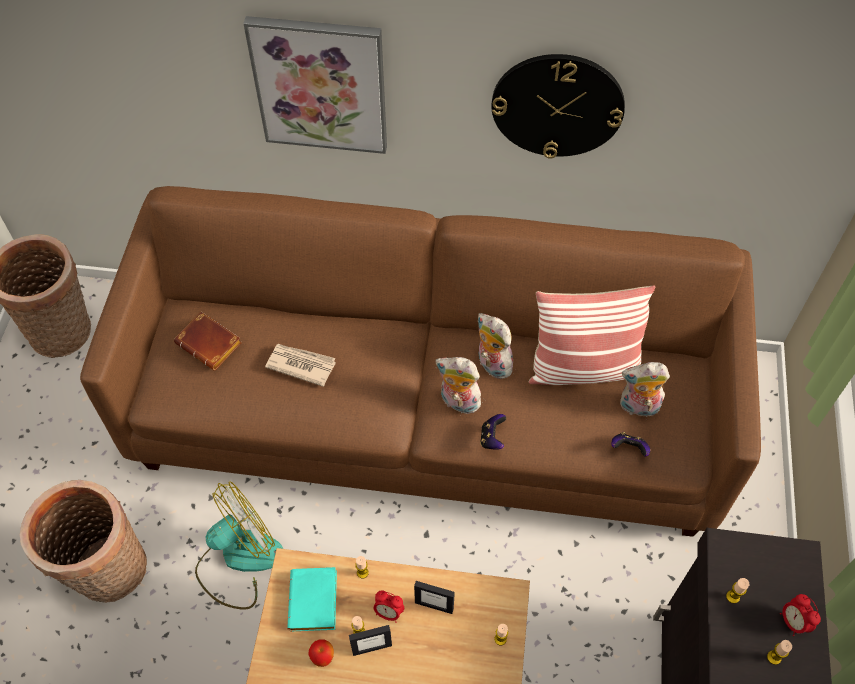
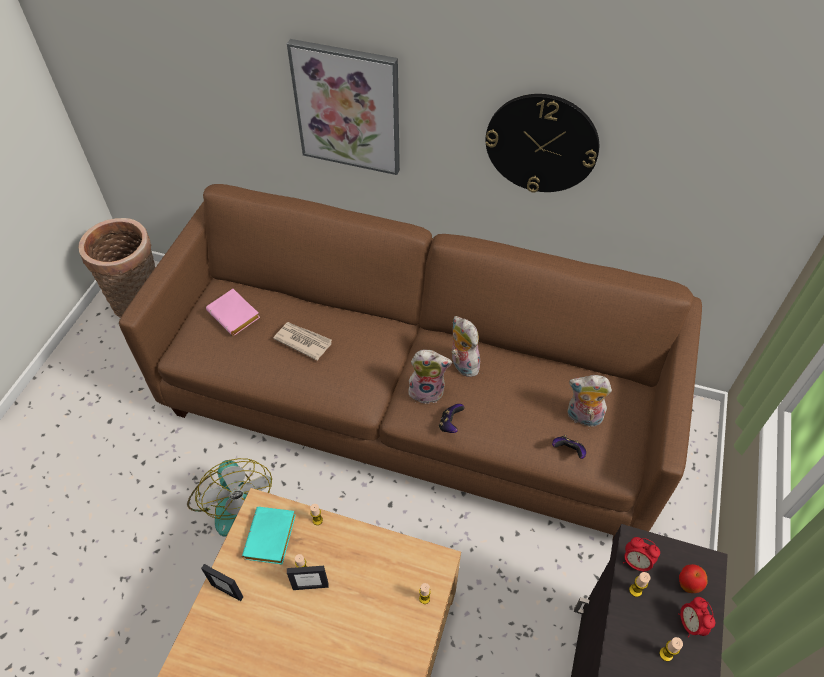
camera: 10 degrees right, 5 degrees down
(108, 573) = (124, 493): basket -> none
(211, 344) = (236, 315): brown book -> pink book
(239, 560) = (231, 500): fan -> fan turned 90 degrees clockwise
(323, 658) = (266, 587): apple -> apple (687, 585)
(388, 612) = (332, 558): alarm clock -> alarm clock (635, 562)
(434, 605) = (372, 559): picture frame -> picture frame (227, 590)
(458, 402) = (427, 391): plush toy -> plush toy turned 150 degrees clockwise
(583, 368) = (541, 378): pillow -> none

